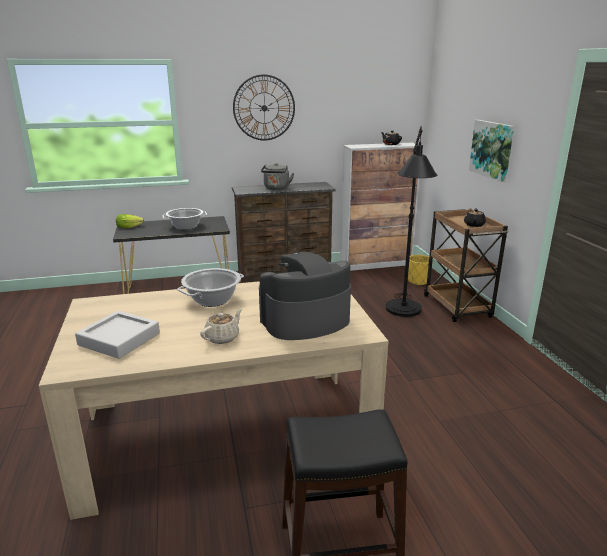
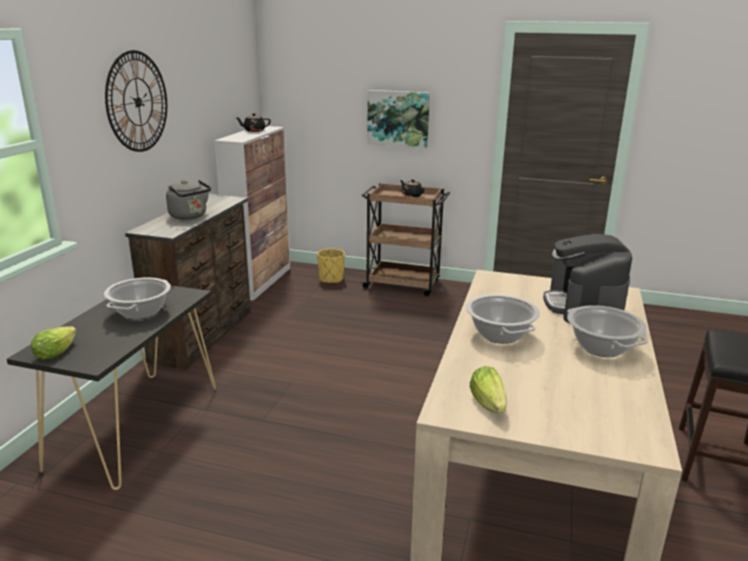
camera: 60 degrees left, 0 degrees up
(102, 313) = (489, 405): none -> lettuce
(119, 339) = (578, 403): grey tray -> none
(223, 337) = (602, 347): beige teapot -> cooking pot
(403, 313) = (386, 309): black floor lamp -> none

